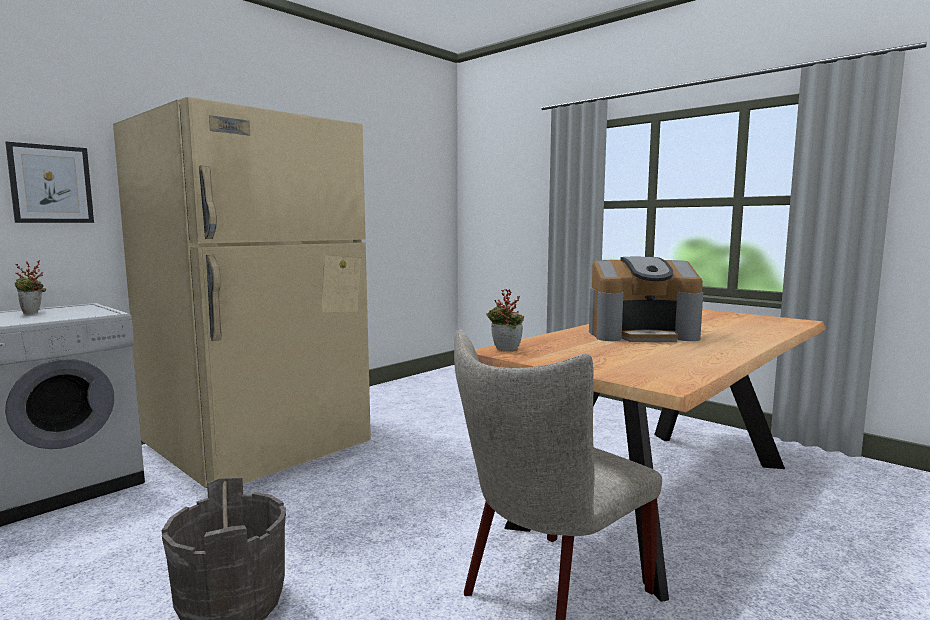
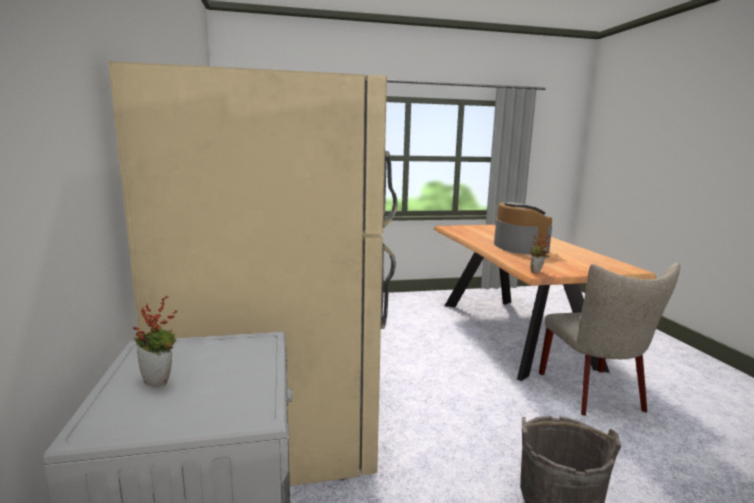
camera: 55 degrees left, 5 degrees up
(51, 184) = (76, 165): picture -> none
(642, 334) = (518, 247): coffee machine -> coffee machine turned 45 degrees counterclockwise

